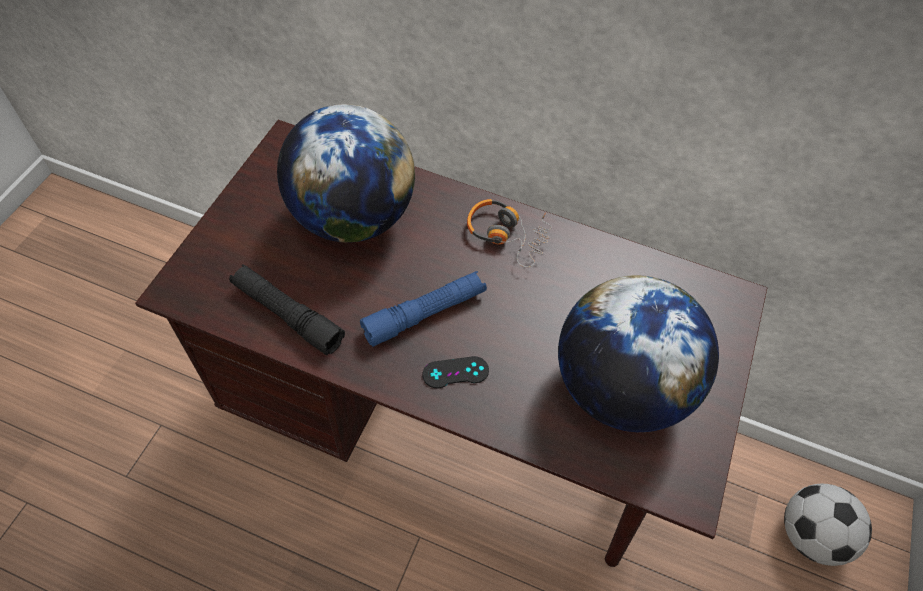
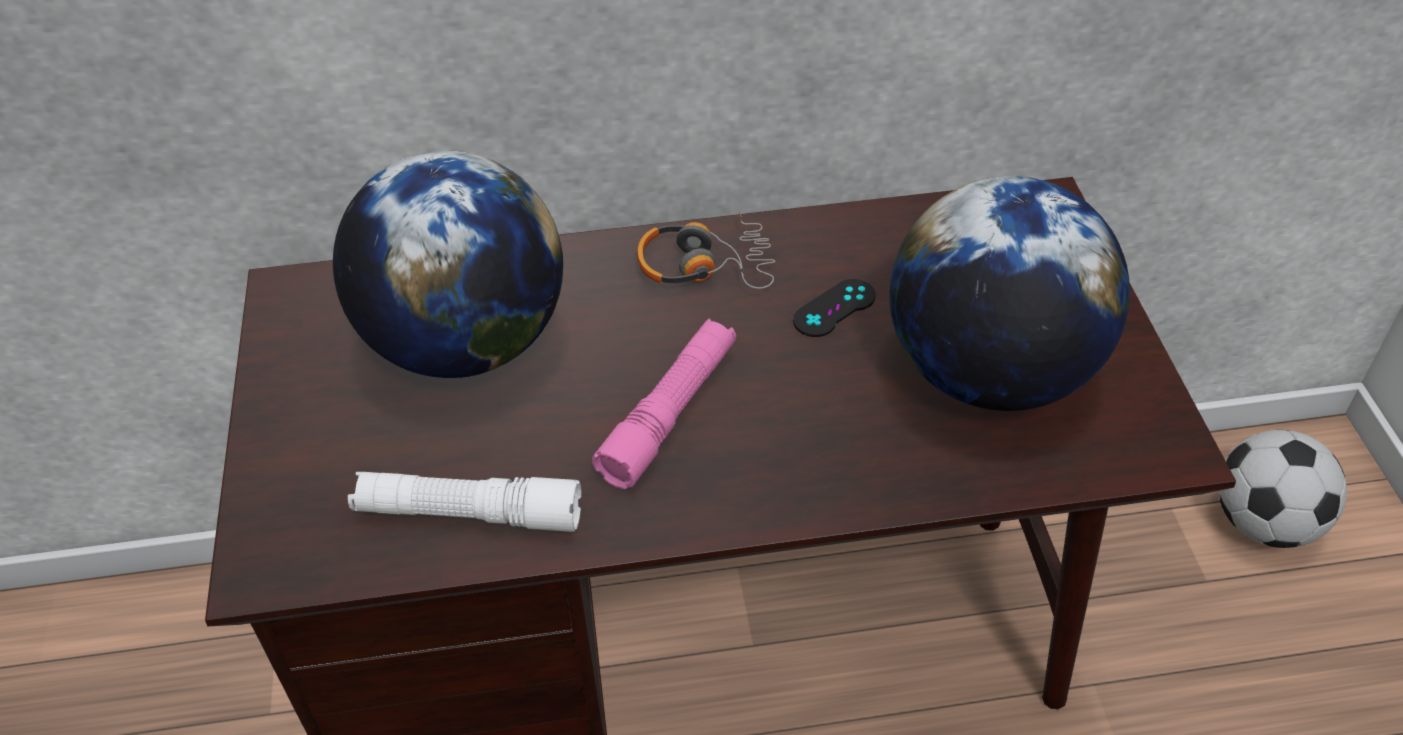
camera: 25 degrees left, 10 degrees down
(287, 315) = (468, 513): black flashlight -> white flashlight
(425, 314) = (670, 413): blue flashlight -> pink flashlight
(455, 372) = (770, 463): black game controller -> black game controller (834, 308)

